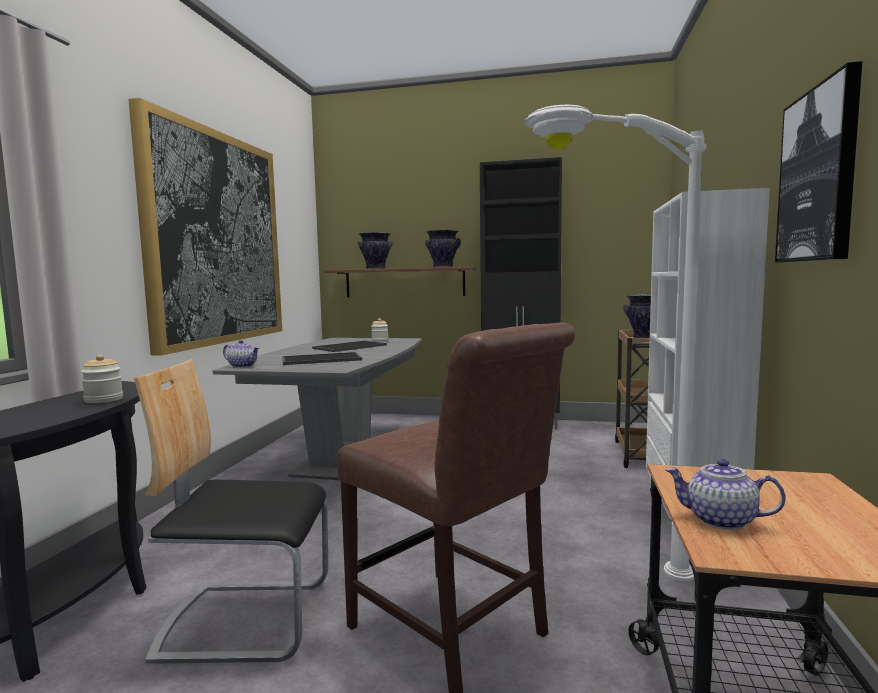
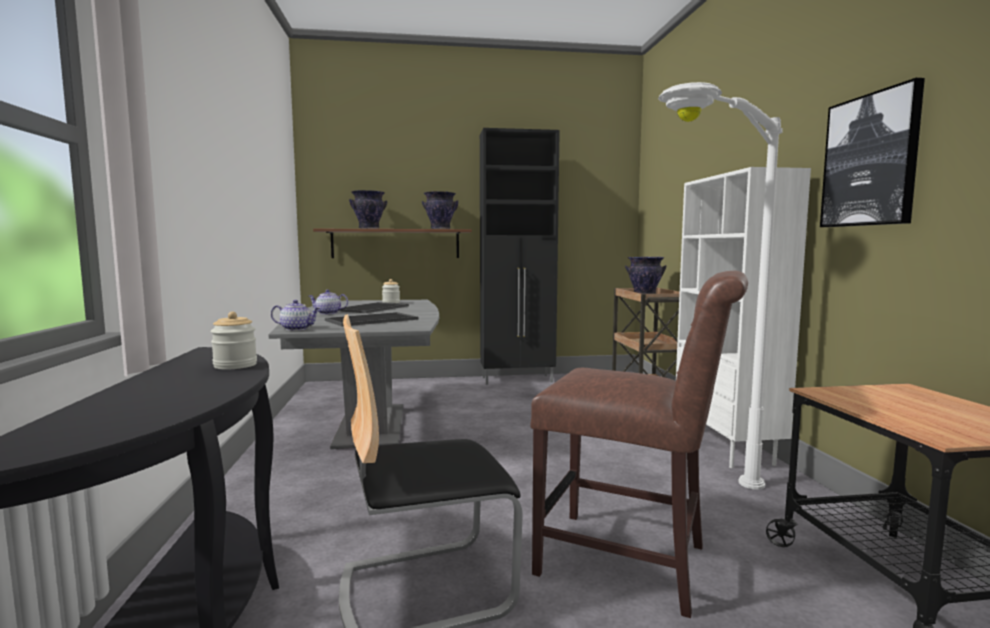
camera: 20 degrees left, 0 degrees up
(216, 239) = (235, 186): picture -> none
(720, 520) = (905, 418): teapot -> teapot (328, 313)

